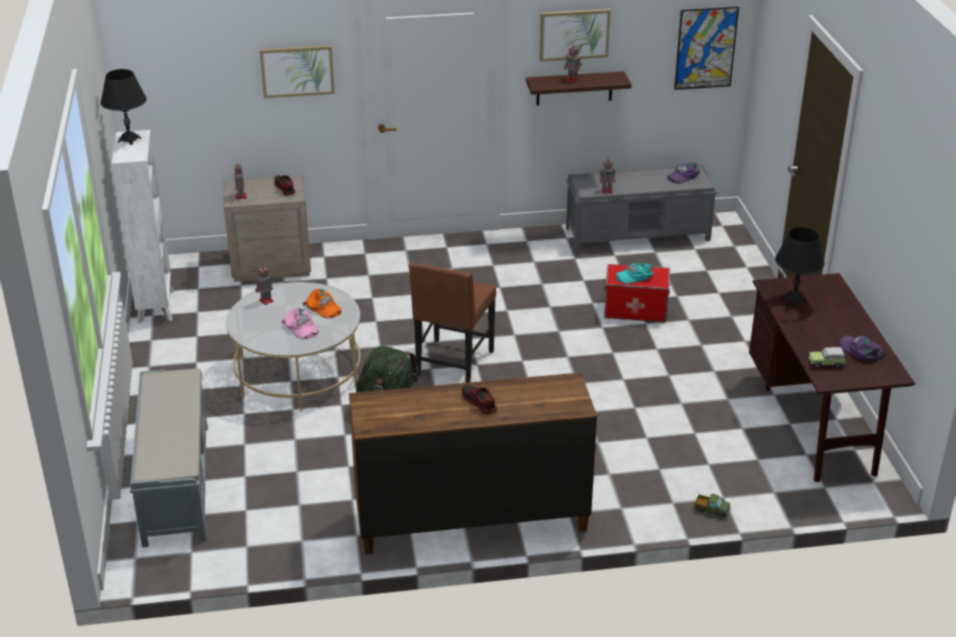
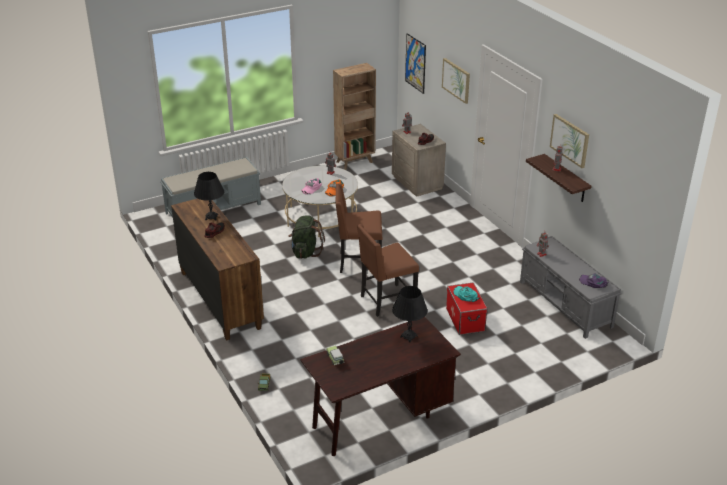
camera: 70 degrees right, 0 degrees up
(129, 140) = (360, 67): black table lamp -> black table lamp (211, 217)
(156, 305) = (355, 162): white bookcase -> brown bookcase
(563, 361) = (386, 301): none -> brown chair
(706, 48) = (637, 202): picture -> picture (415, 63)
(861, 351) = (359, 373): purple cap -> none

